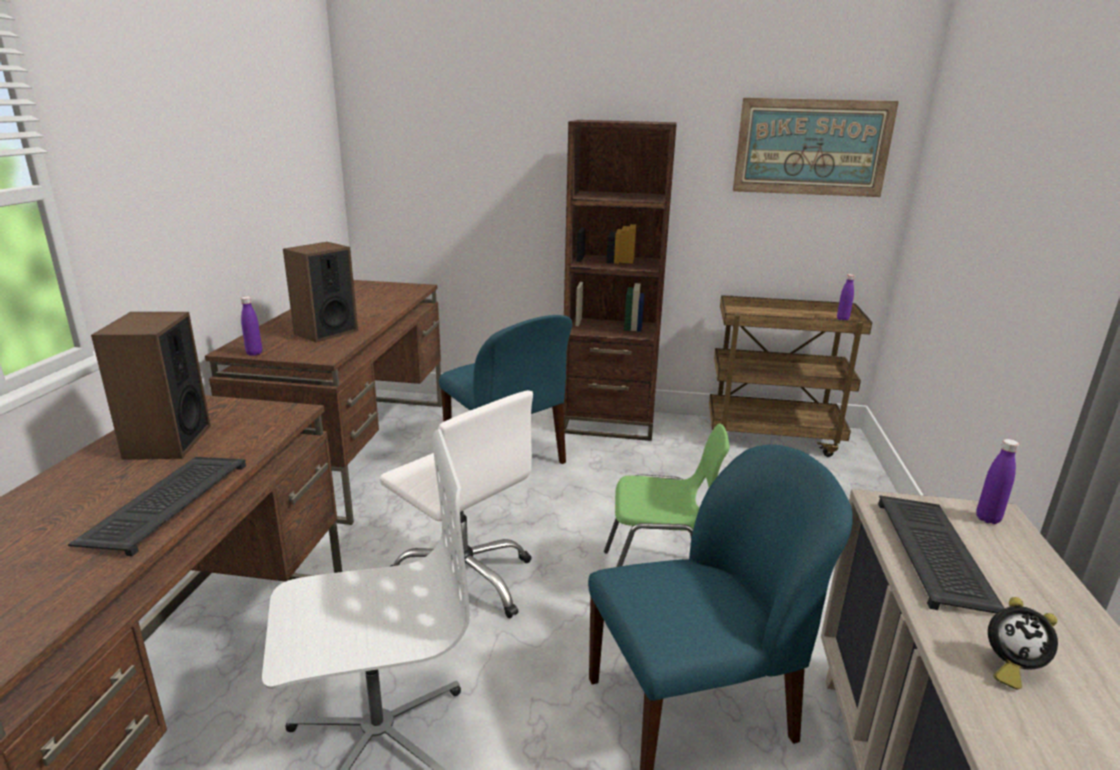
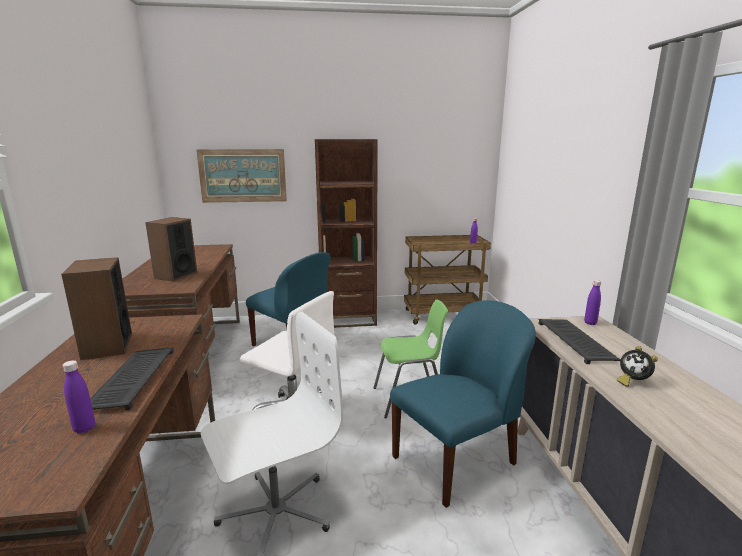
camera: 15 degrees left, 5 degrees down
(254, 353) = (133, 291): purple bottle -> purple bottle (84, 428)
(812, 147) = (446, 151): picture -> picture (243, 175)
(1008, 667) = (632, 381): alarm clock -> alarm clock turned 45 degrees clockwise

